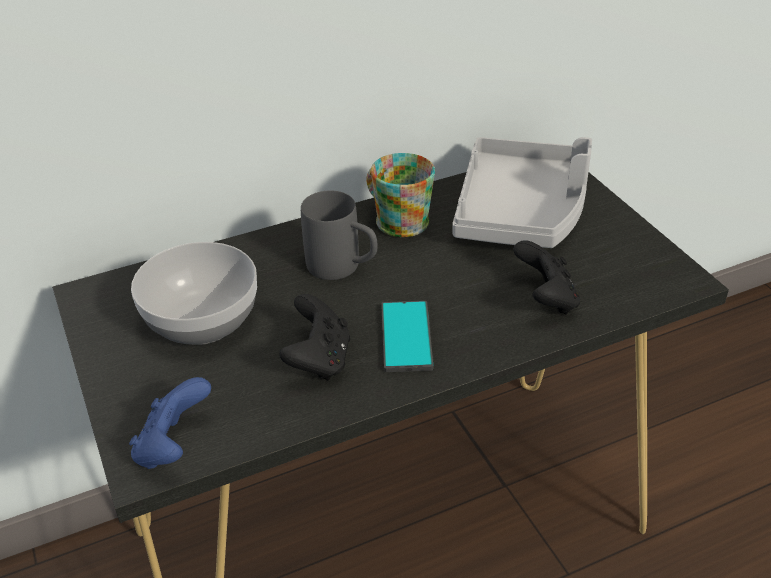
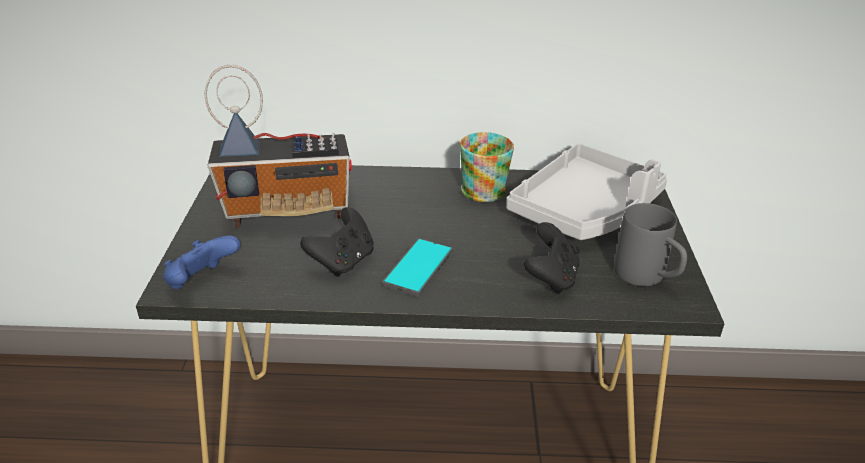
camera: 25 degrees right, 5 degrees down
(203, 320) = (289, 211): bowl -> radio
(343, 268) = (413, 208): grey mug -> grey mug (647, 278)

